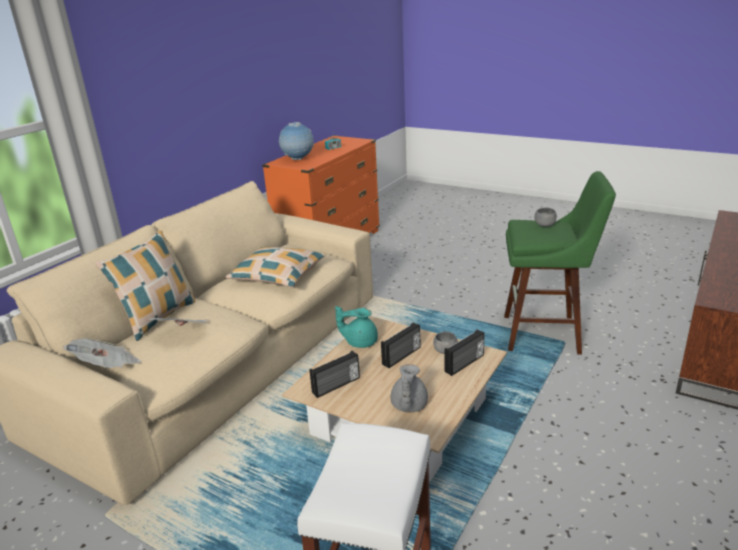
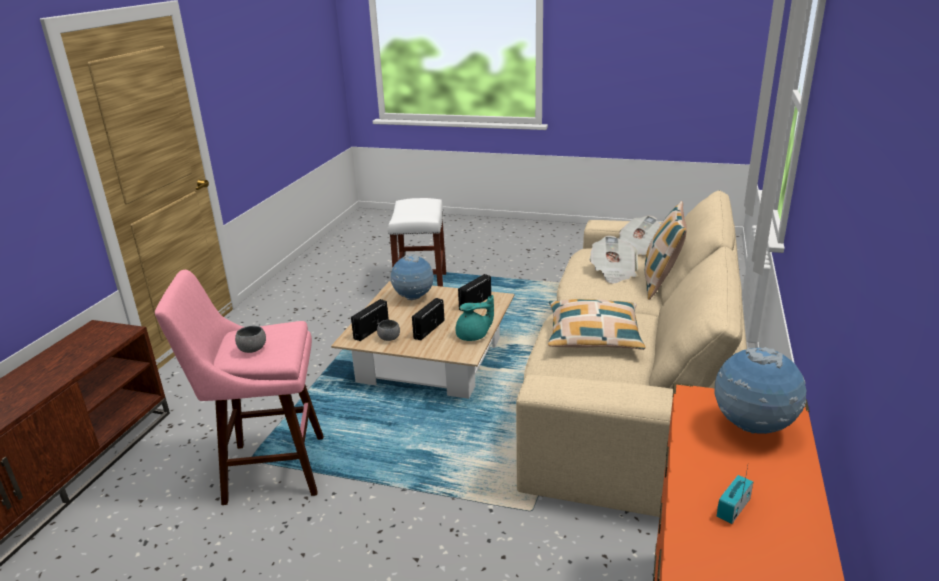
camera: 165 degrees right, 0 degrees up
(408, 406) = (413, 298): grey teapot -> globe
(546, 334) = (268, 469): green stool -> pink stool

